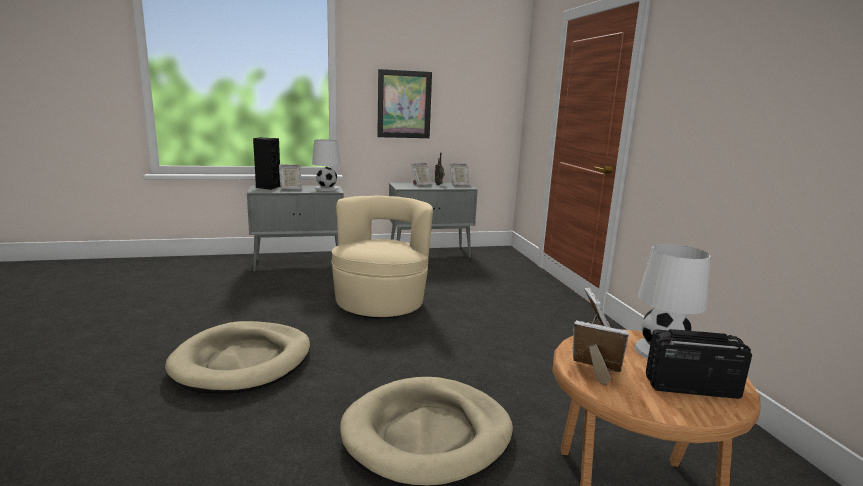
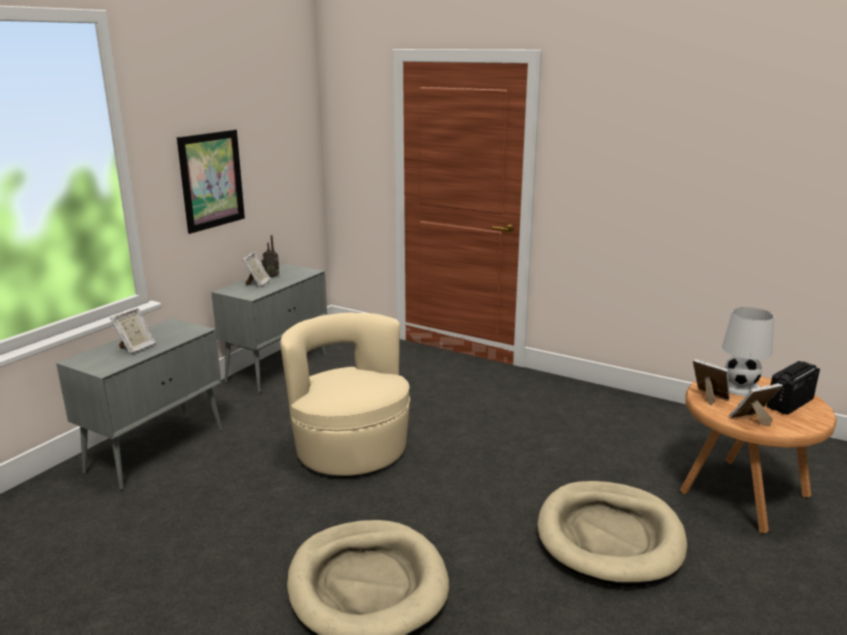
camera: 45 degrees left, 5 degrees up
(268, 187) = (94, 357): black speaker -> none
(326, 188) = (176, 330): white table lamp -> none
(459, 185) = (292, 270): picture frame -> none

